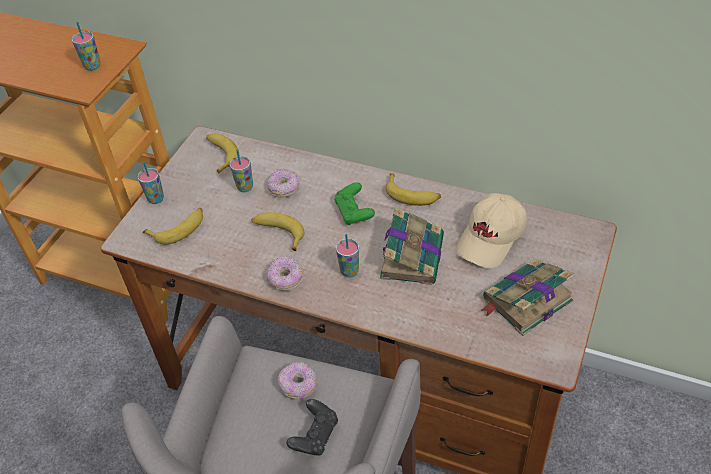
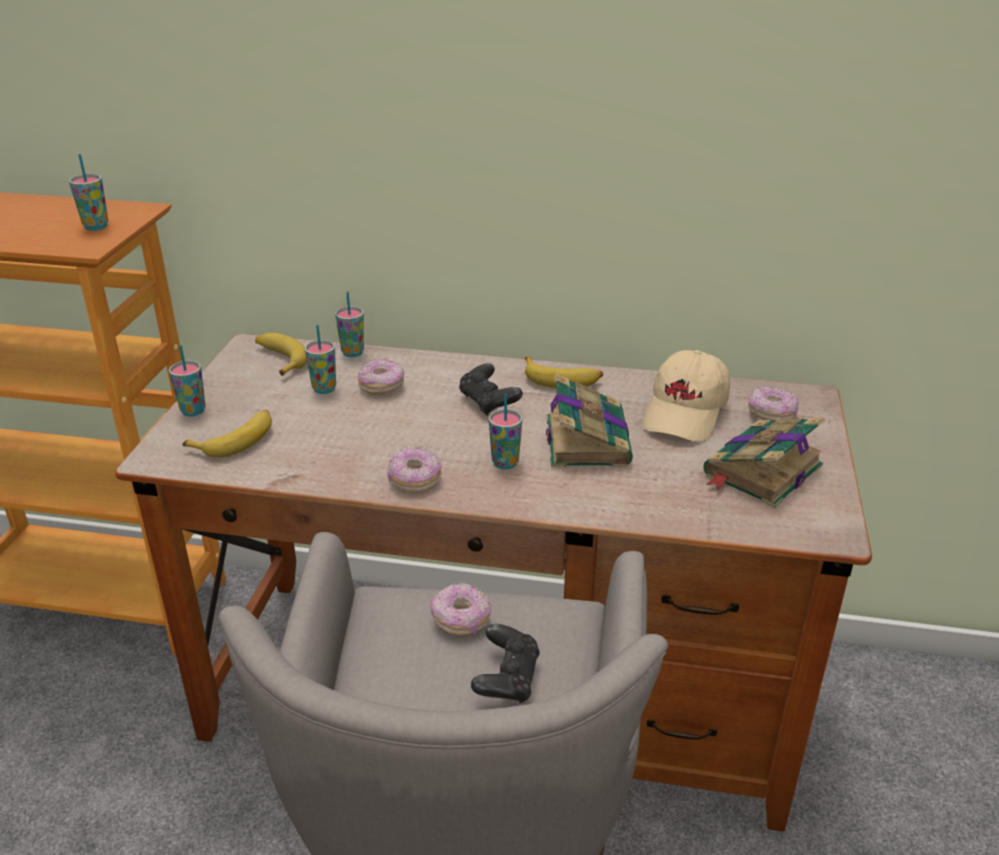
camera: 15 degrees left, 15 degrees down
(272, 153) = (353, 353): none -> cup
(278, 233) = (388, 432): banana -> none
(354, 212) = (489, 402): green game controller -> black game controller
(554, 247) = (771, 414): none -> donut

